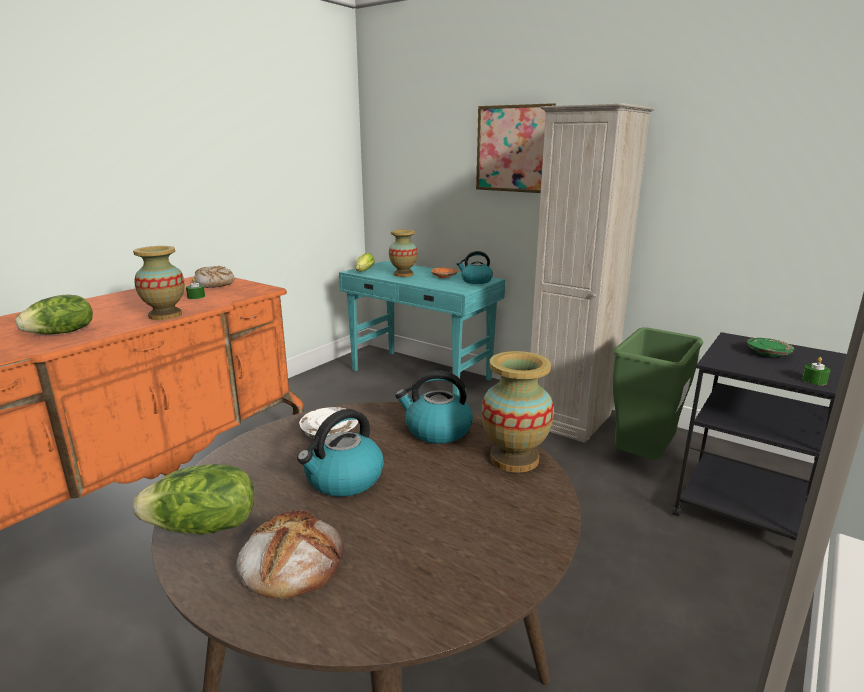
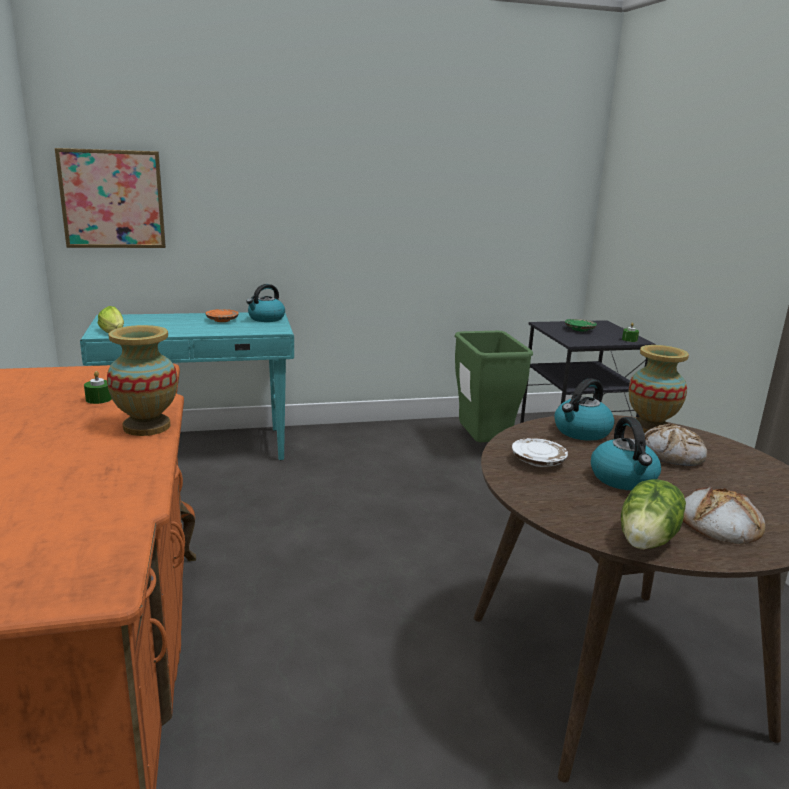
camera: 50 degrees left, 0 degrees up
(62, 333) = (87, 487): lettuce -> none
(214, 284) = (62, 380): bread -> bread (672, 455)
(403, 274) = (172, 326): vase -> none
(514, 149) = (285, 166): picture -> picture (112, 199)
(570, 419) = (394, 438): beige cabinet -> none

